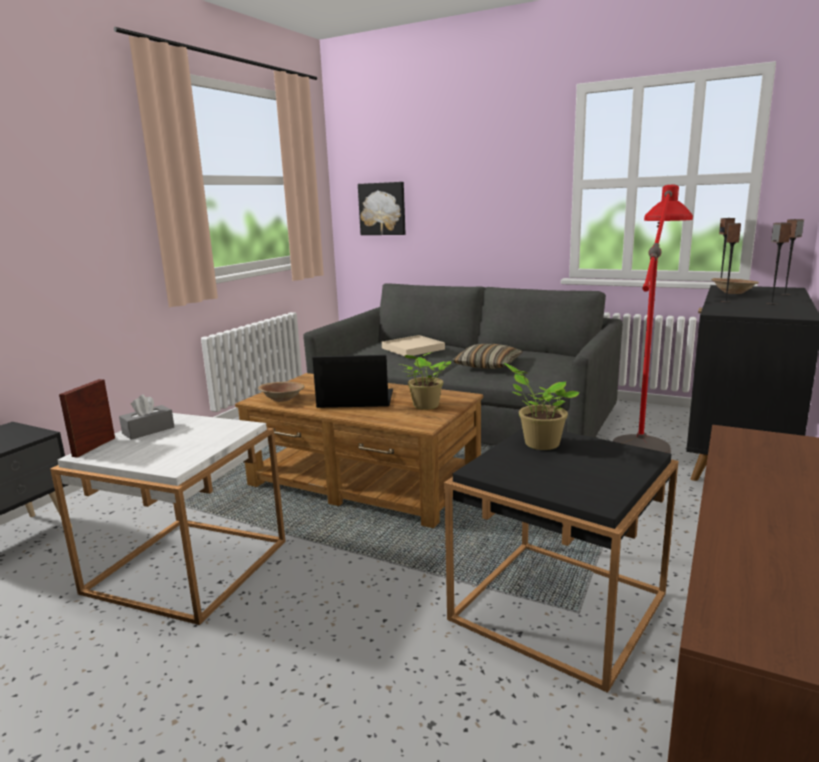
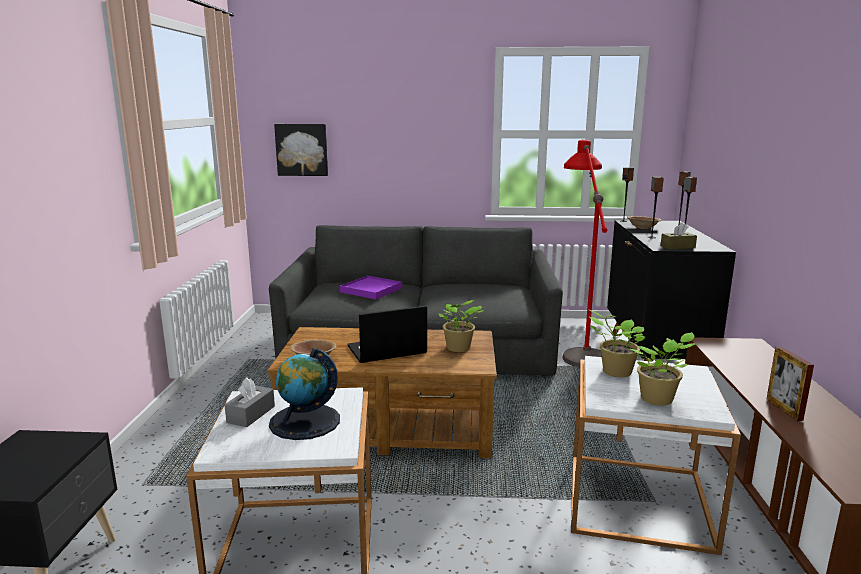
camera: 25 degrees left, 0 degrees up
(94, 447) = (216, 442): picture frame -> picture frame (784, 409)
(178, 442) = (305, 421): none -> globe
(412, 349) = (371, 290): beige tray -> purple tray
(488, 365) = (457, 301): pillow -> none
(551, 478) = (659, 400): none -> potted plant
(558, 606) = (638, 500): black side table -> white side table
(743, 312) = (677, 247): none -> brown tissue box

